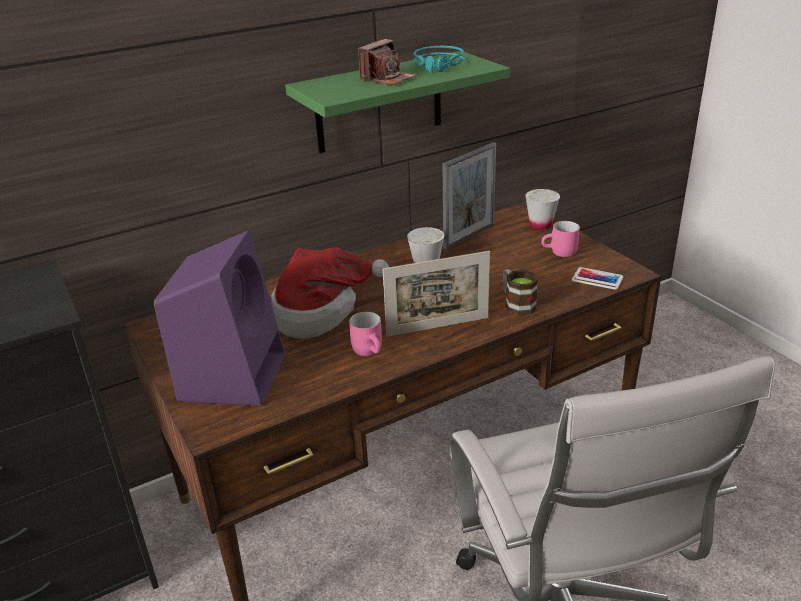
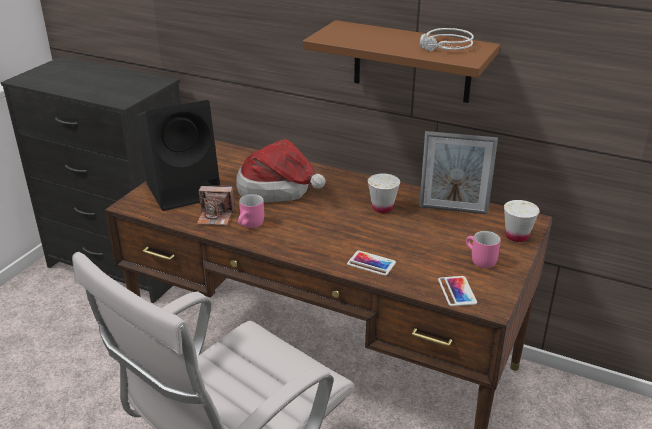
camera: 55 degrees right, 0 degrees up
(233, 374) = (185, 190): purple speaker -> black speaker
(379, 102) = (412, 62): green shelf -> brown shelf
(387, 79) = (386, 40): camera -> camera (216, 216)
(438, 327) = (305, 240): picture frame -> none
(440, 65) = (446, 46): turquoise headphones -> grey headphones
(516, 304) = (371, 263): mug -> phone

